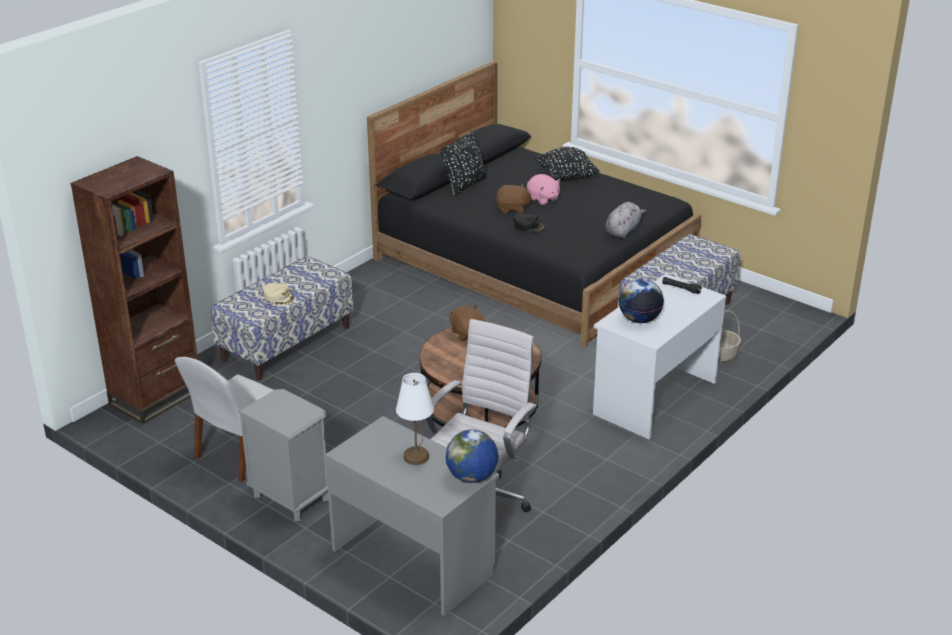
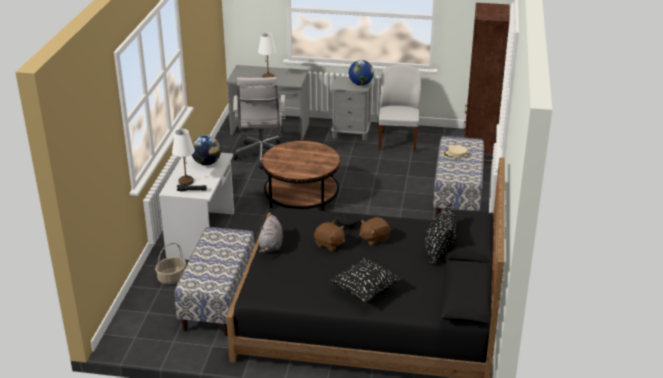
camera: 150 degrees right, 0 degrees up
(467, 333) = (320, 168): brown plush toy -> brown plush toy (329, 244)
(472, 477) = (236, 77): globe -> globe (360, 84)
(543, 199) = (360, 257): pink plush toy -> none
(682, 302) = (185, 181): none -> white table lamp

